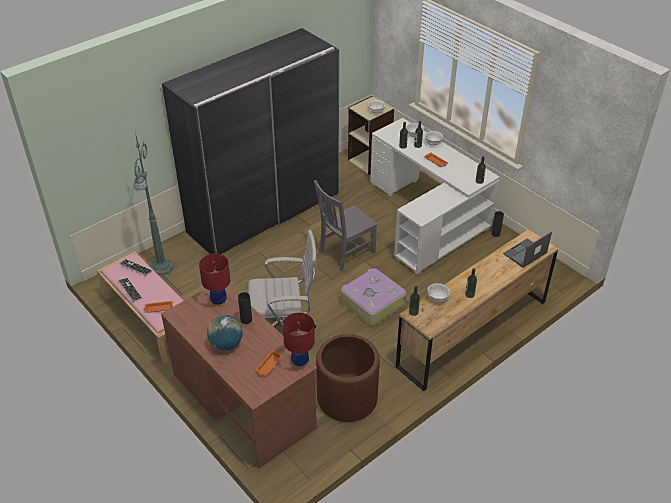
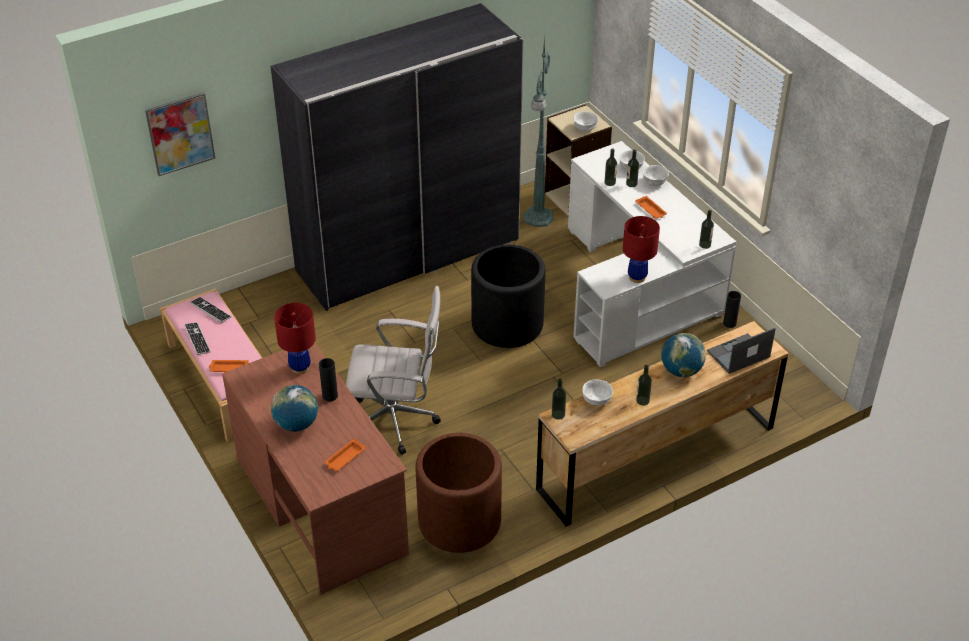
camera: 10 degrees right, 0 degrees up
(100, 139) = (180, 133): none -> picture
(161, 267) = (251, 314): green floor lamp -> green floor lamp (537, 218)
(300, 362) = (386, 460): red table lamp -> red table lamp (637, 277)
(345, 252) = (507, 324): grey chair -> black planter
(372, 302) = (526, 398): suitcase -> none
(490, 270) = (681, 371): none -> globe

